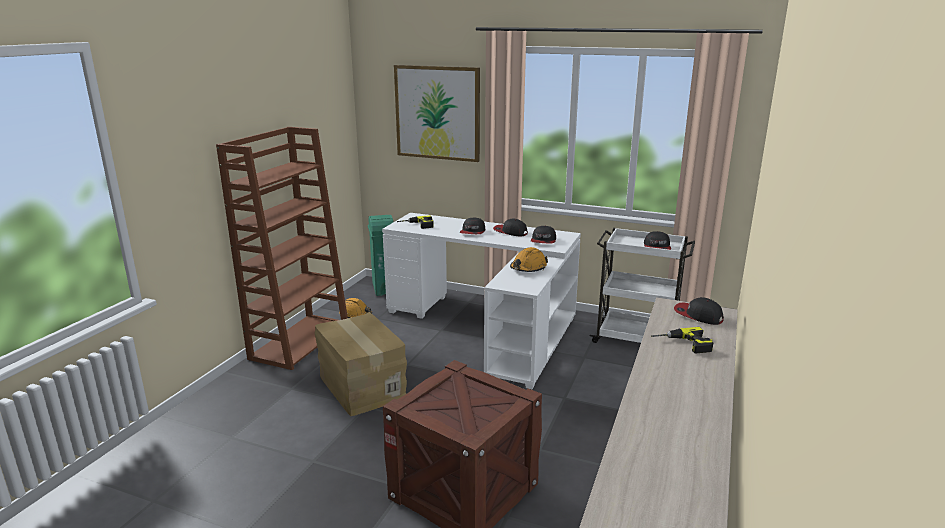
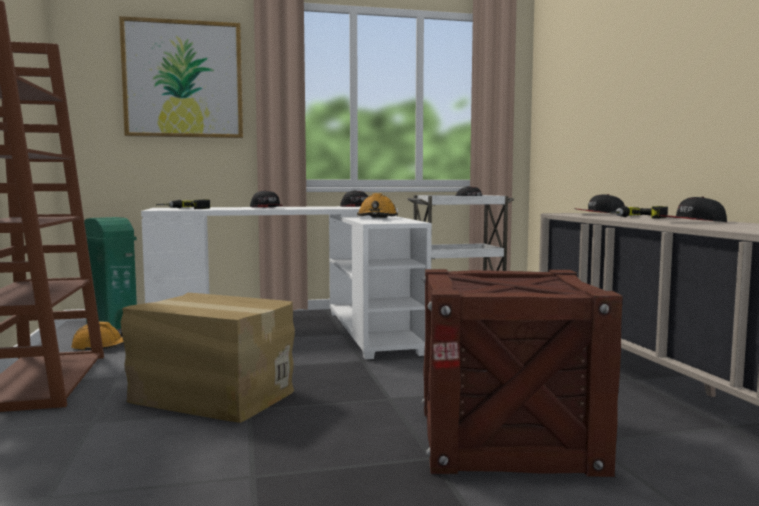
camera: 35 degrees left, 15 degrees down
(510, 232) = (308, 207): cap -> cap (692, 222)

